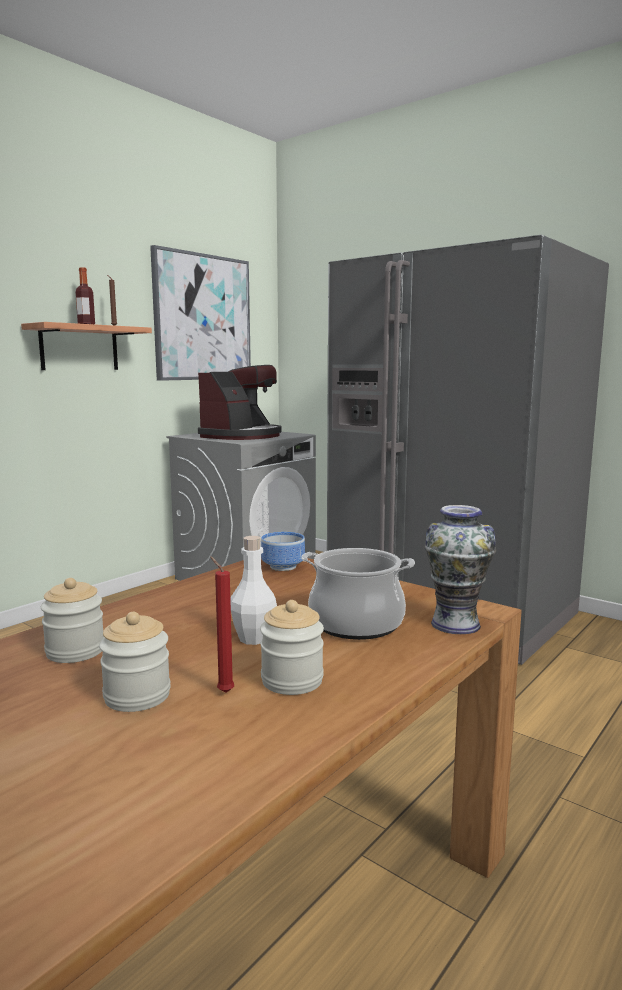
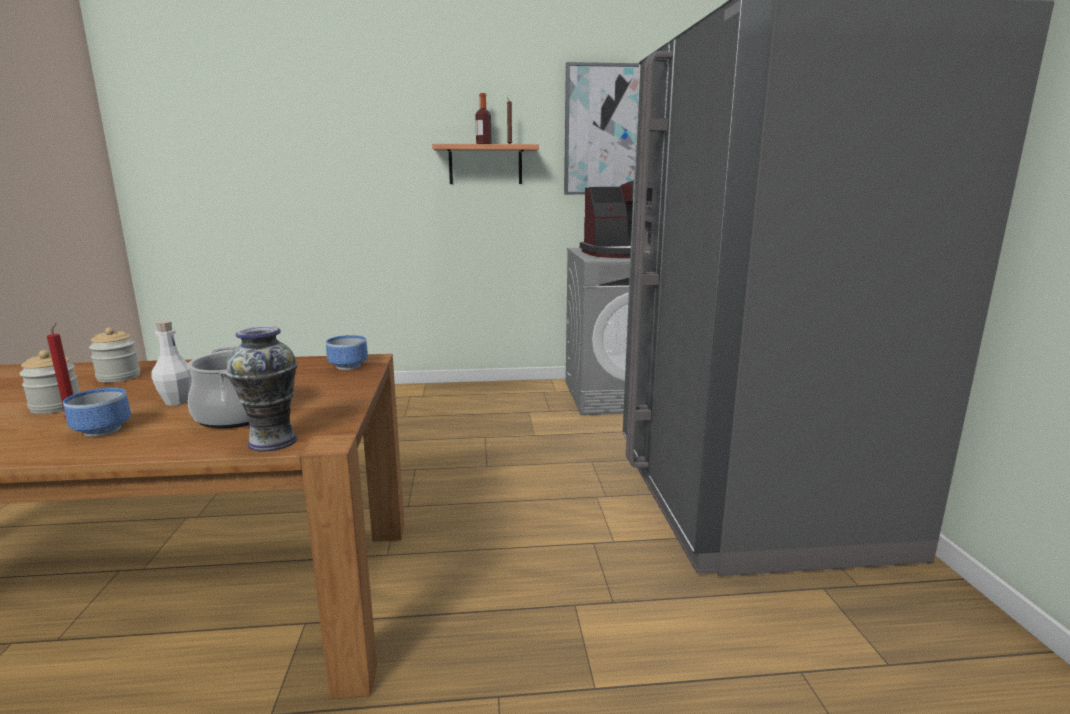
camera: 45 degrees right, 5 degrees up
(292, 680) = (104, 429): jar -> bowl

